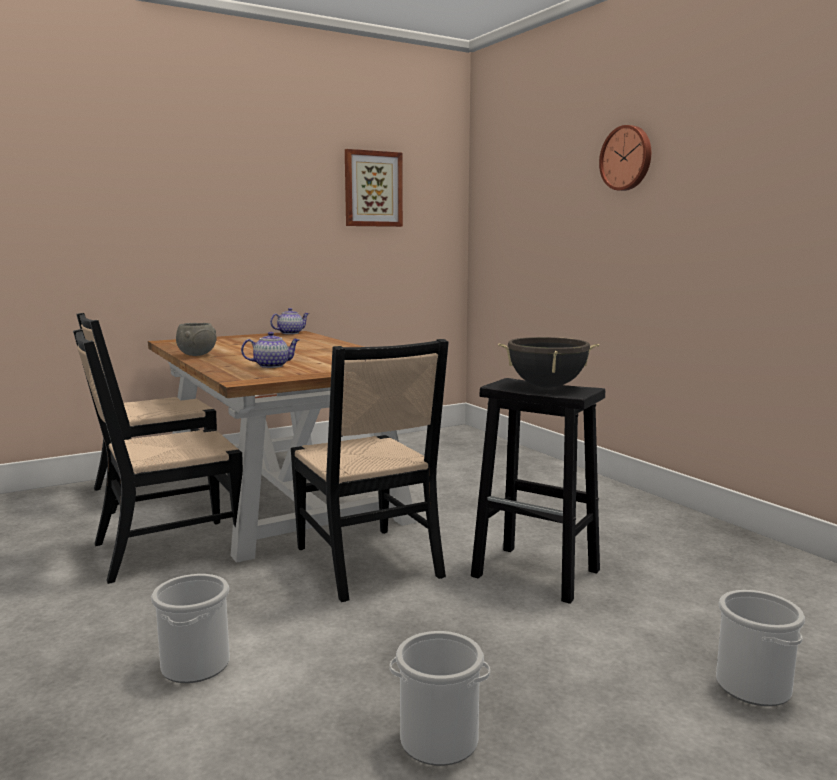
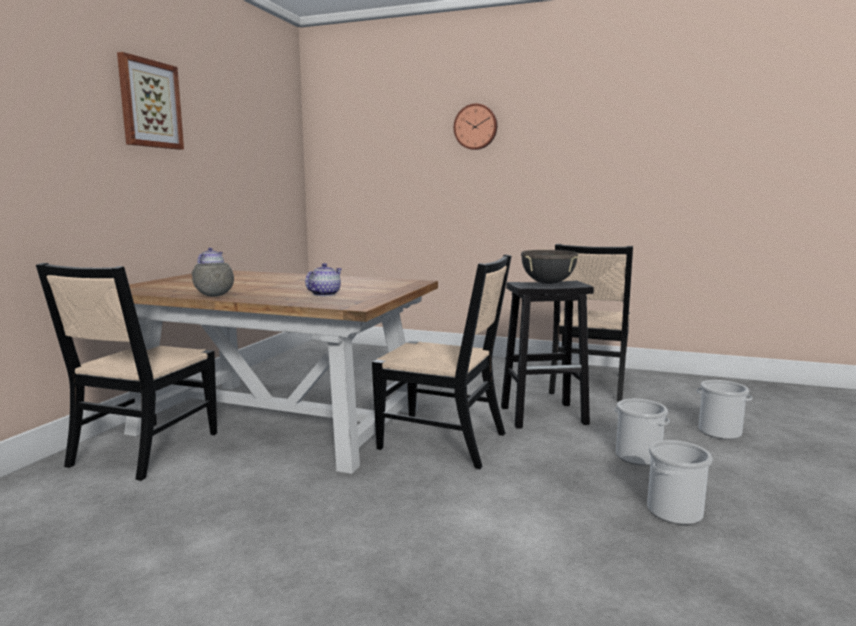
camera: 40 degrees left, 0 degrees up
(167, 549) = (272, 486): chair -> chair (588, 385)
(196, 665) = (478, 543): bucket -> bucket (638, 457)
(373, 189) = (249, 137): picture -> picture (150, 104)

